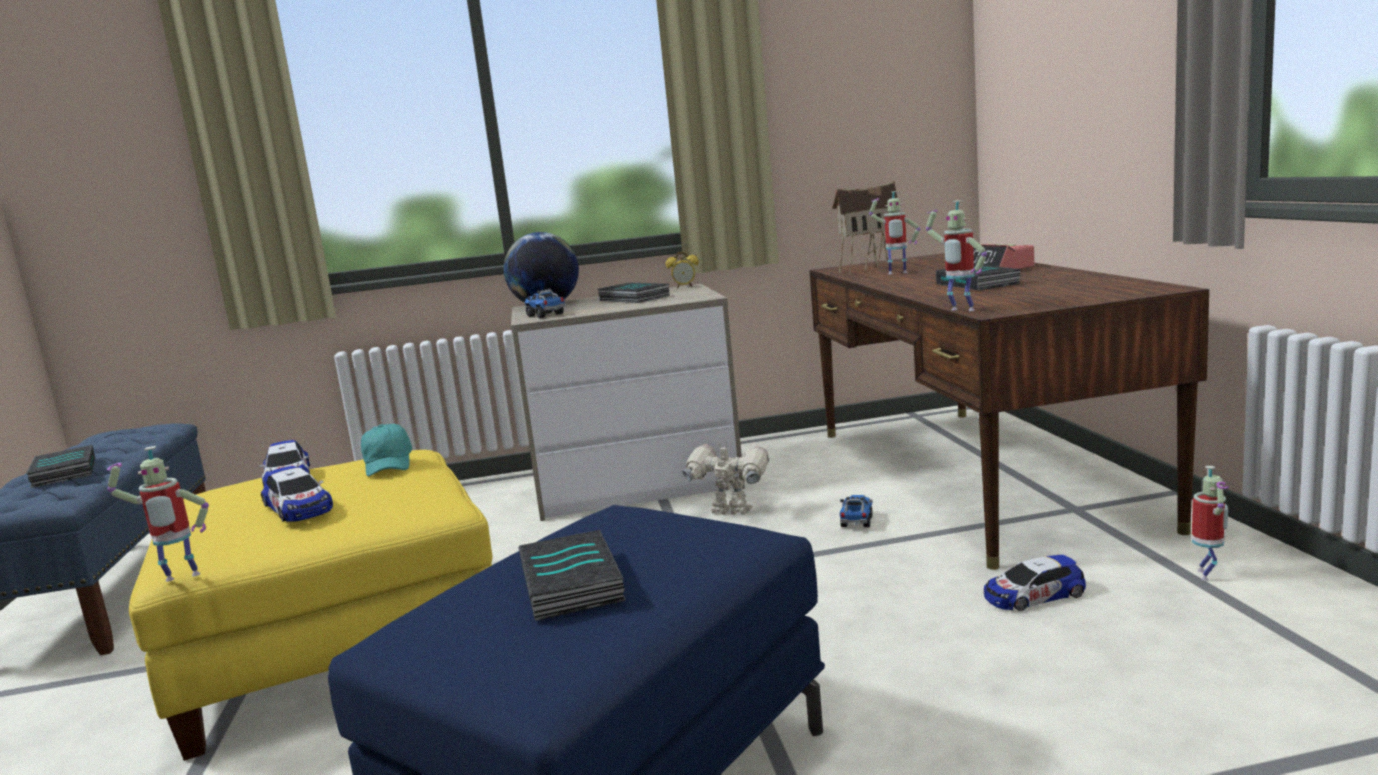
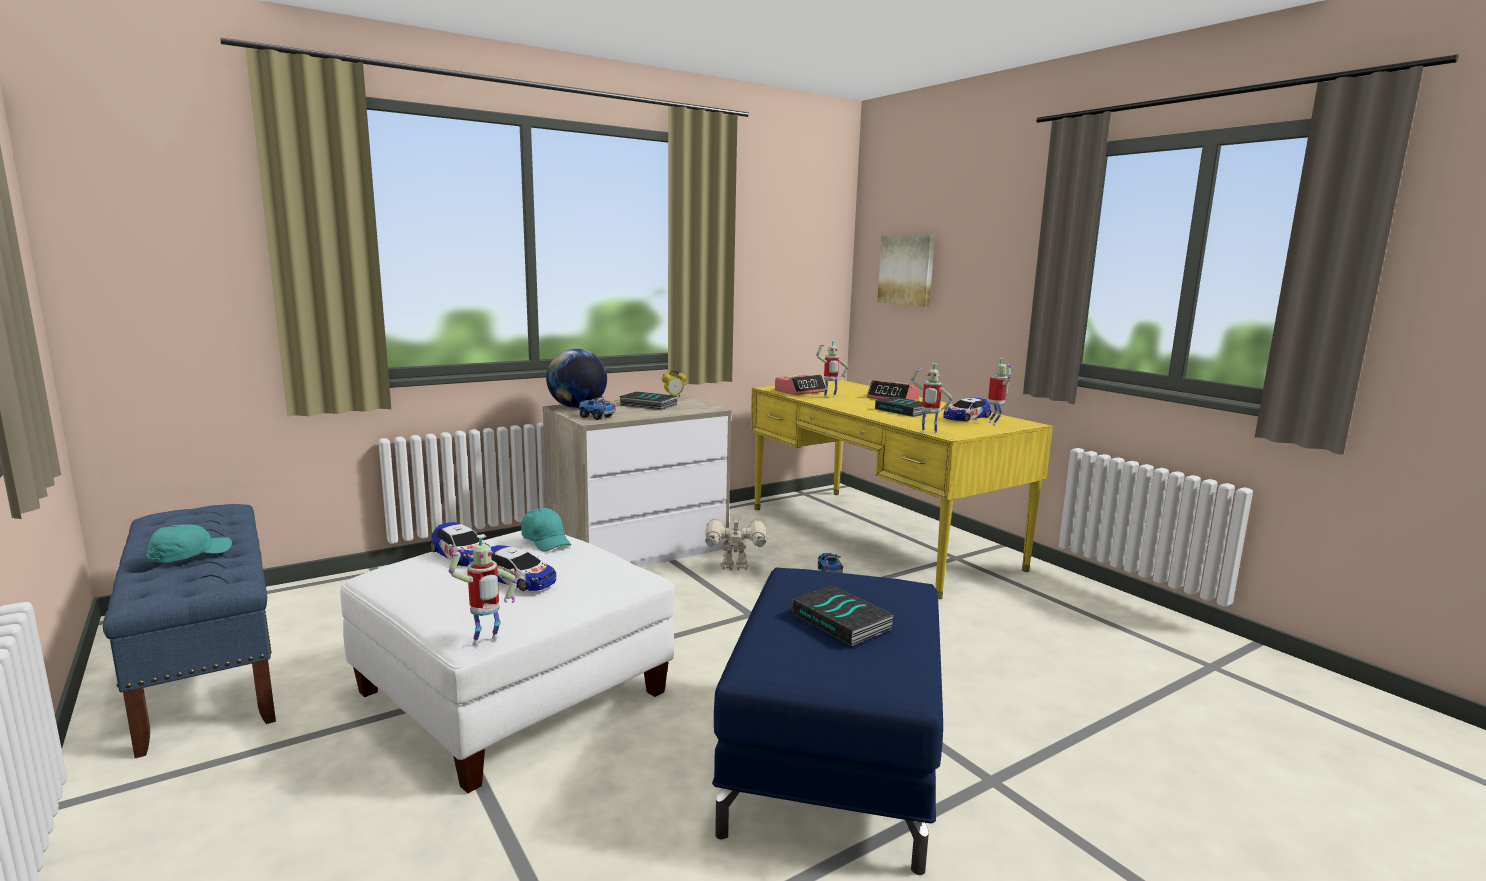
camera: 25 degrees left, 0 degrees up
(62, 473) = (189, 555): book -> turquoise cap
(341, 646) = (513, 691): yellow ottoman -> white ottoman
(867, 269) = (800, 391): toy house -> alarm clock
(974, 475) = (878, 536): brown desk -> yellow desk
(1032, 75) = (907, 270): none -> picture
(1034, 595) = (975, 613): toy car -> toy car (966, 417)
(1208, 575) = (1055, 595): toy robot -> toy robot (995, 423)

